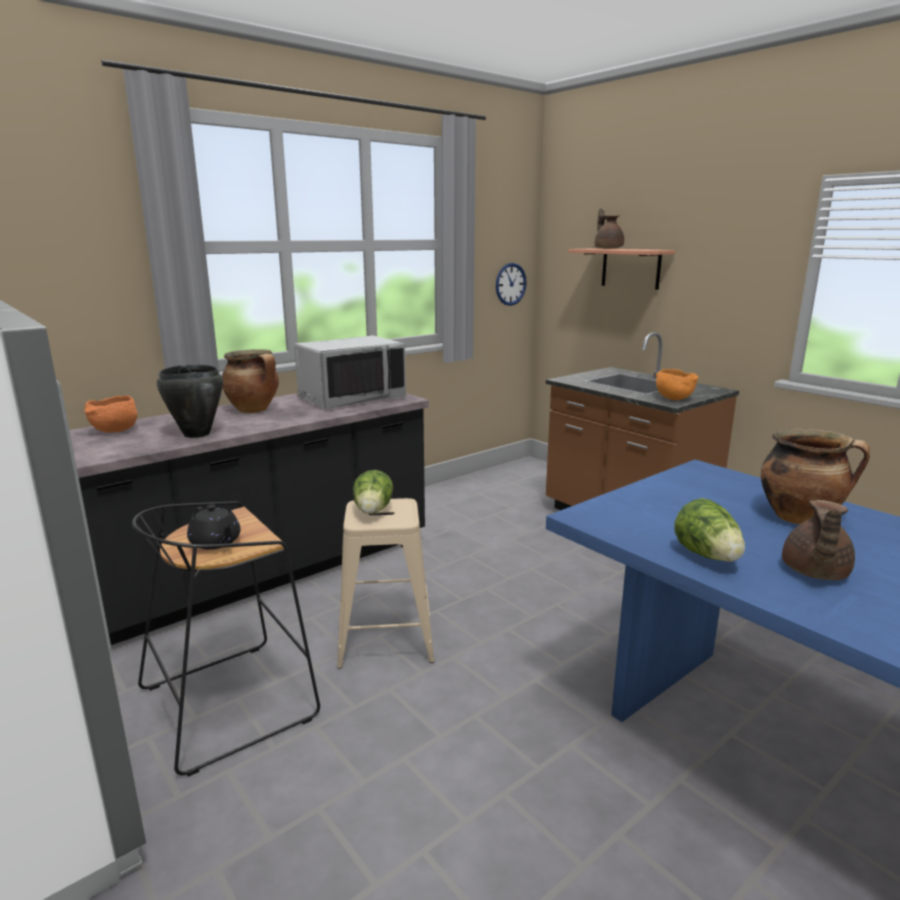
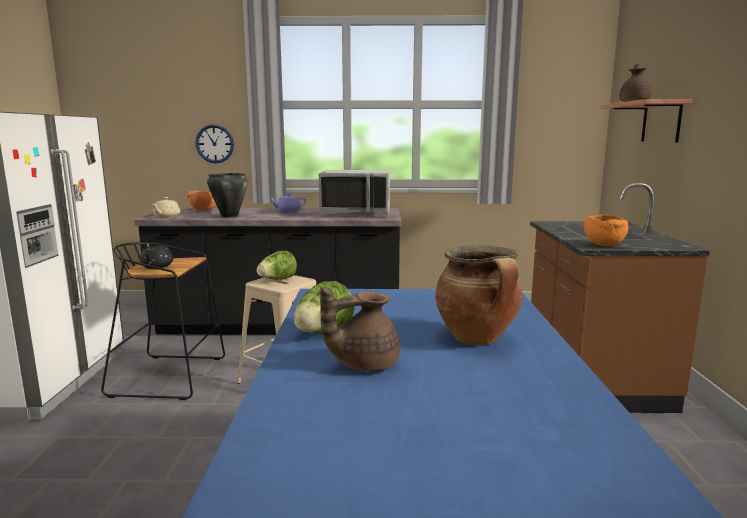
camera: 40 degrees right, 5 degrees down
(93, 456) = (167, 217): none -> beige teapot
(254, 410) = (288, 211): cooking pot -> purple teapot
(510, 284) = (569, 141): wall clock -> wall clock (214, 144)

